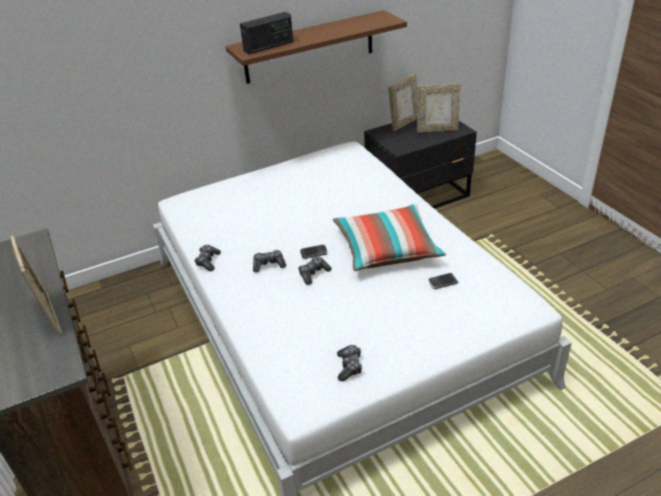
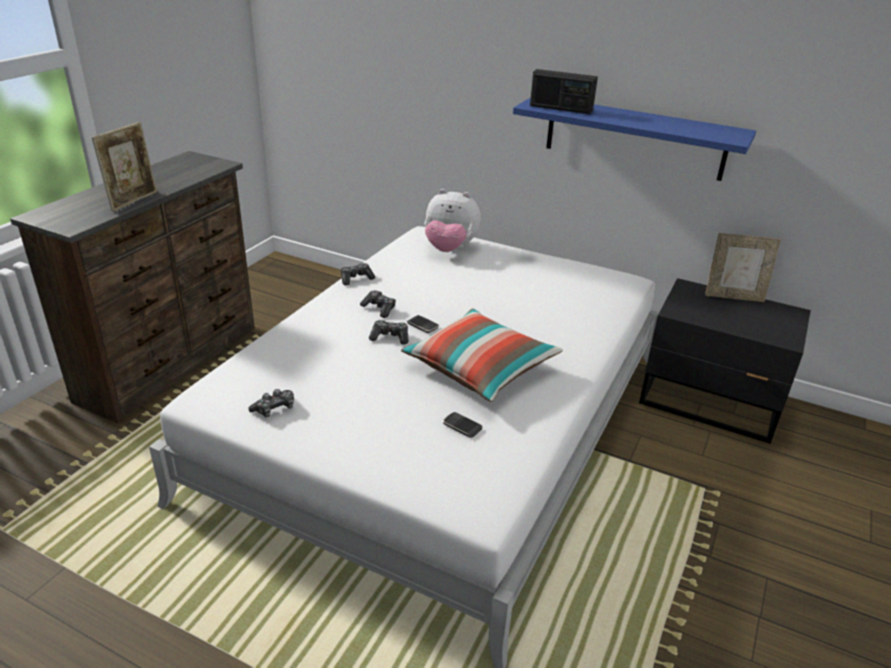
camera: 50 degrees right, 5 degrees down
(219, 200) = (449, 249): none -> plush toy
(309, 47) = (634, 137): brown shelf -> blue shelf
(437, 130) = (758, 323): picture frame -> none

